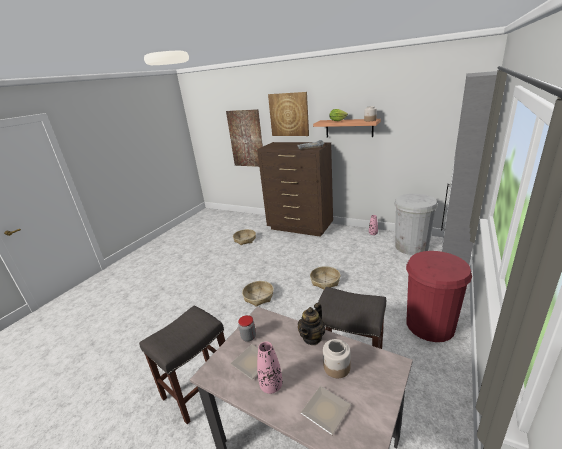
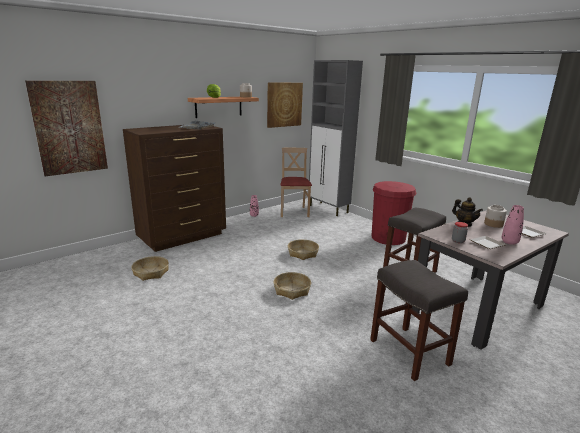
camera: 70 degrees left, 5 degrees down
(289, 114) = (146, 90): picture -> picture (284, 104)
(411, 246) = (294, 212): white trash can -> beige chair

